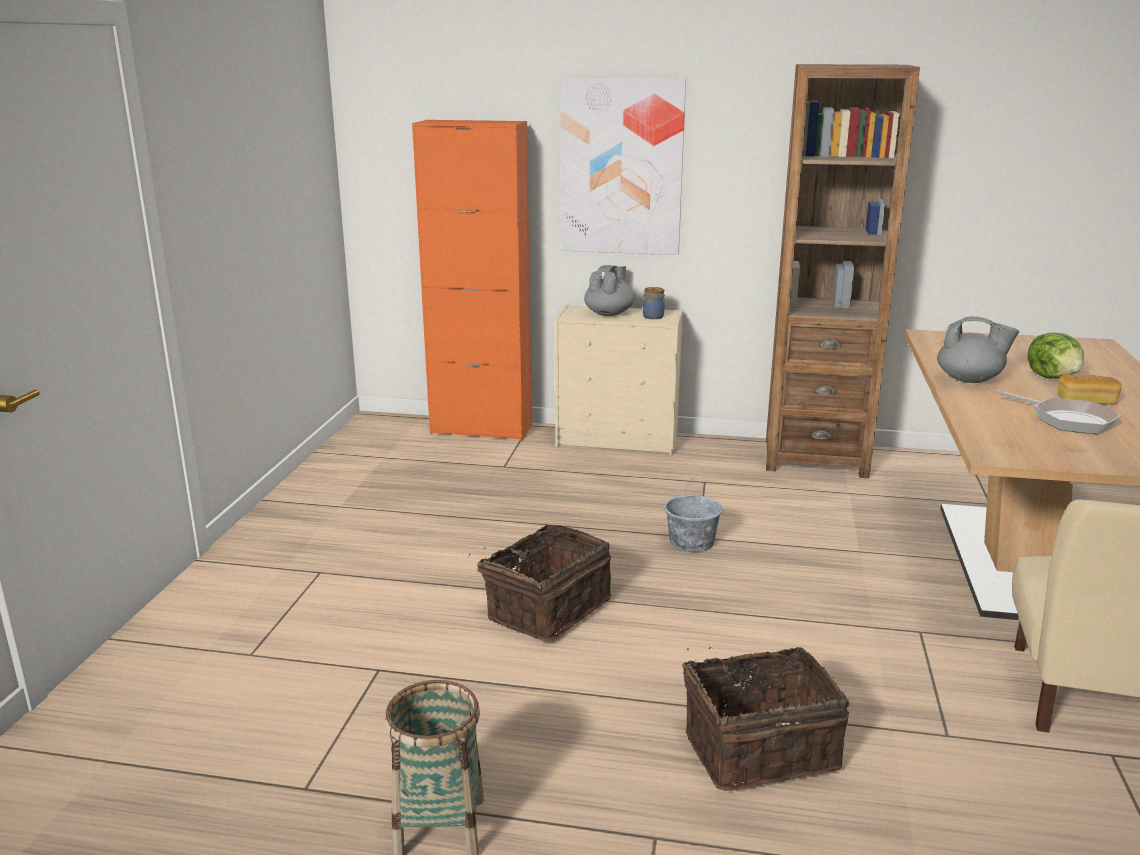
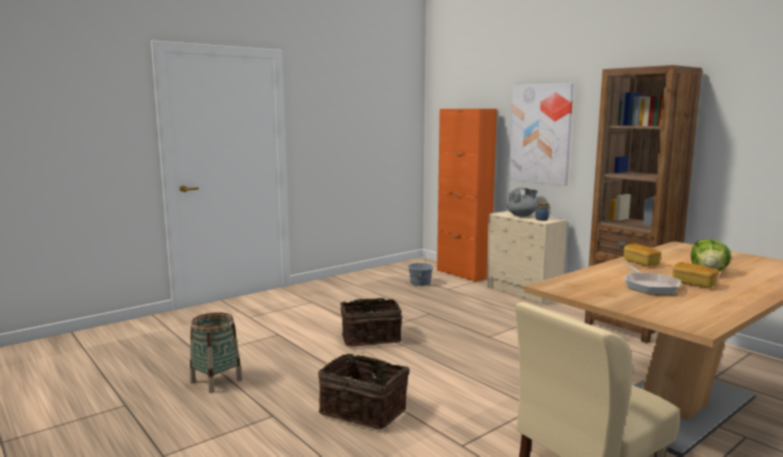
camera: 40 degrees right, 10 degrees down
(691, 542) = (482, 337): grey bucket -> grey bucket (420, 283)
(970, 380) = (641, 263): grey teapot -> bread

